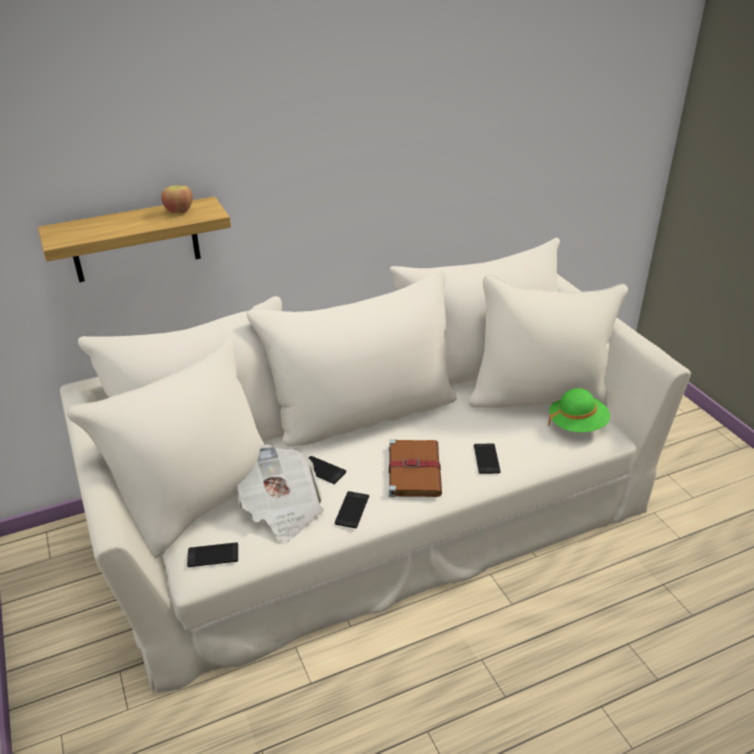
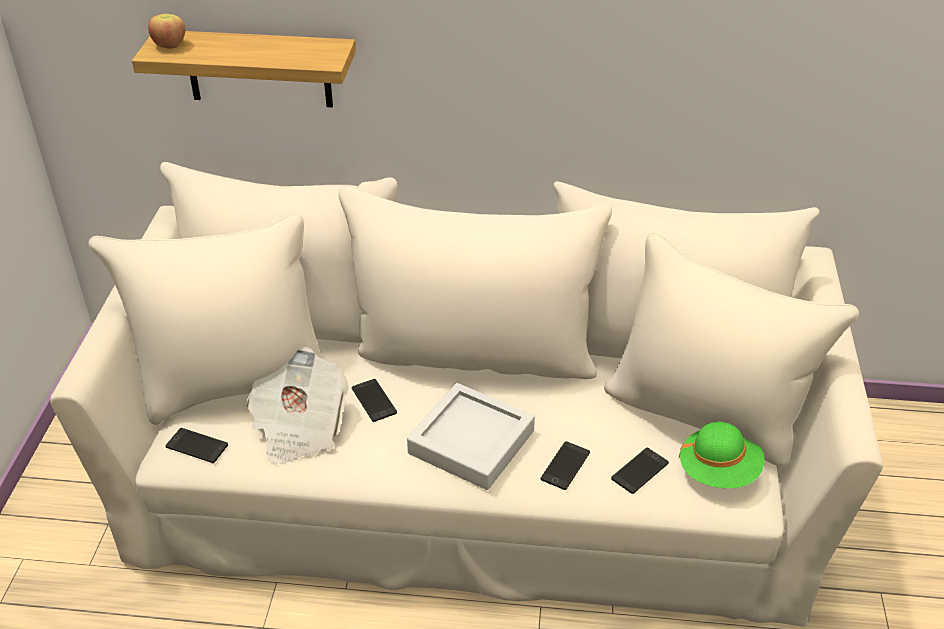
camera: 30 degrees right, 5 degrees up
(179, 211) = (299, 49): apple -> apple (170, 45)
(352, 510) = (366, 459): phone -> phone (639, 471)
(414, 469) = (471, 442): brown book -> grey tray

